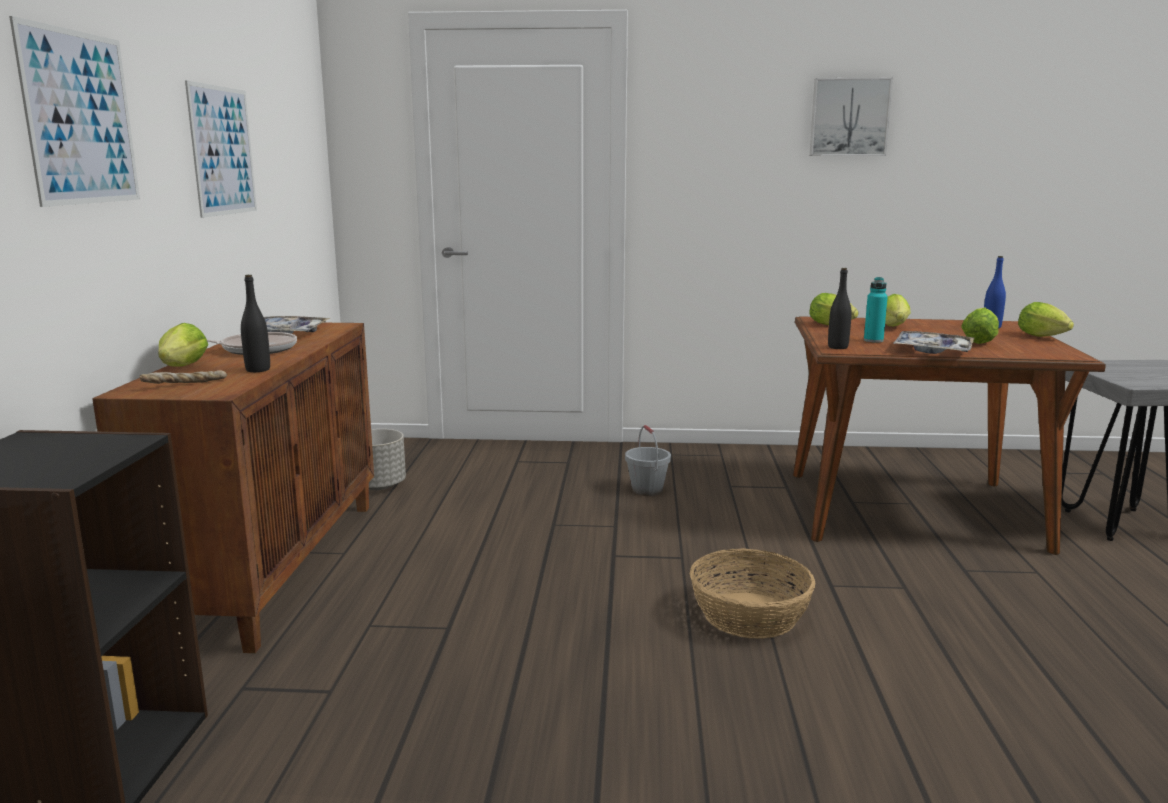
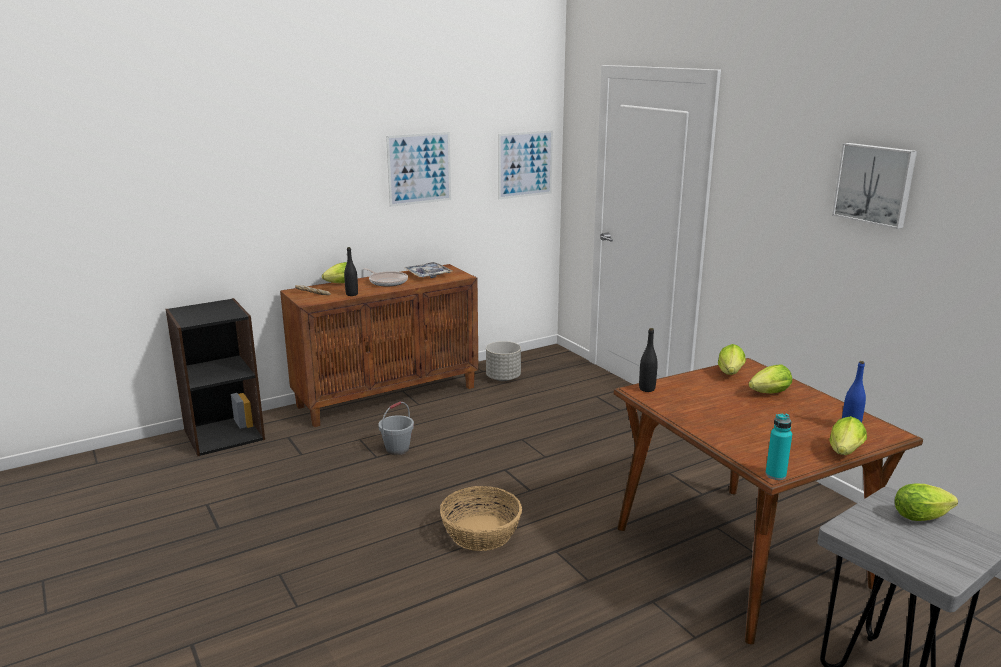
camera: 55 degrees right, 5 degrees up
(81, 118) = (295, 166): picture -> picture (525, 164)
(646, 490) = (614, 448): grey bucket -> grey bucket (397, 449)
(873, 340) = (694, 395): turquoise bottle -> turquoise bottle (775, 475)
(932, 350) = (693, 419): tray -> none
(979, 341) = (768, 430): lettuce -> lettuce (923, 517)

